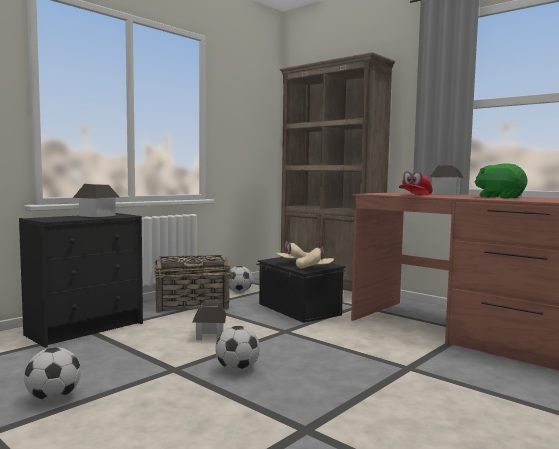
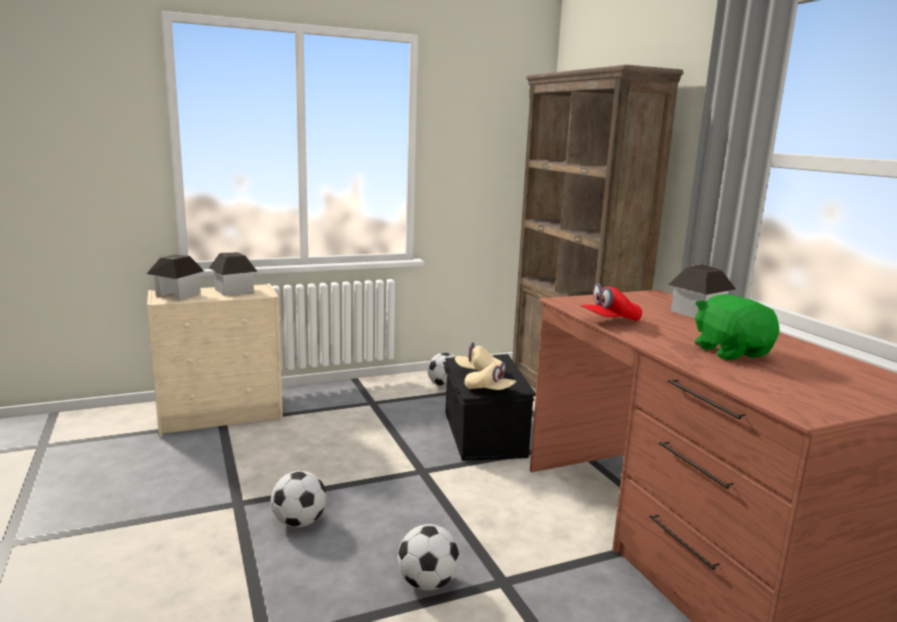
camera: 25 degrees right, 10 degrees up
(53, 398) = (96, 513): football -> football (427, 583)
(87, 329) = (222, 416): black dresser -> beige dresser
(192, 305) = (365, 400): basket -> none
(209, 336) = (329, 458): toy house -> toy house (177, 294)

